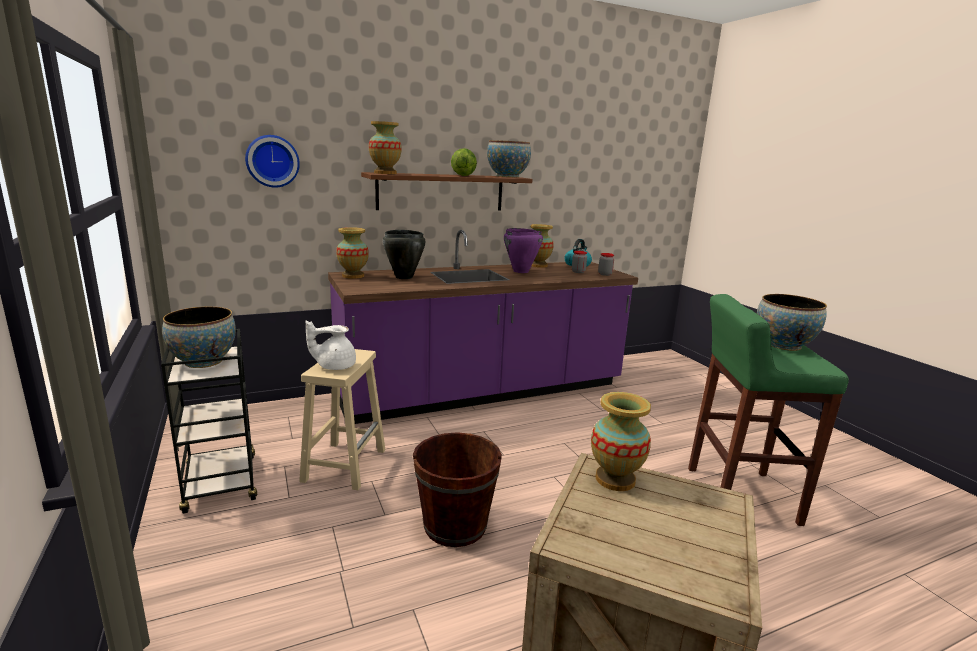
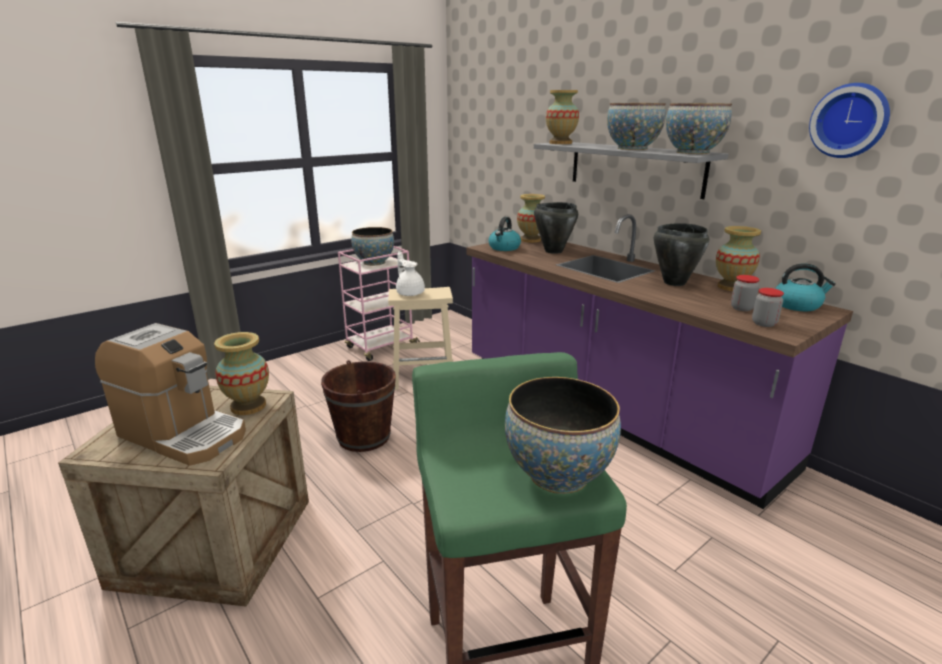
camera: 75 degrees right, 5 degrees up
(221, 484) = (380, 347): black cart -> pink cart
(272, 161) = (509, 130): wall clock -> wall clock (850, 121)
(370, 286) = (504, 248): none -> kettle
(441, 192) = (634, 168): brown shelf -> grey shelf
(463, 175) = (632, 149): lettuce -> bowl
(521, 271) = (673, 283): purple cooking pot -> black cooking pot
(678, 522) = (183, 434): none -> coffee machine

